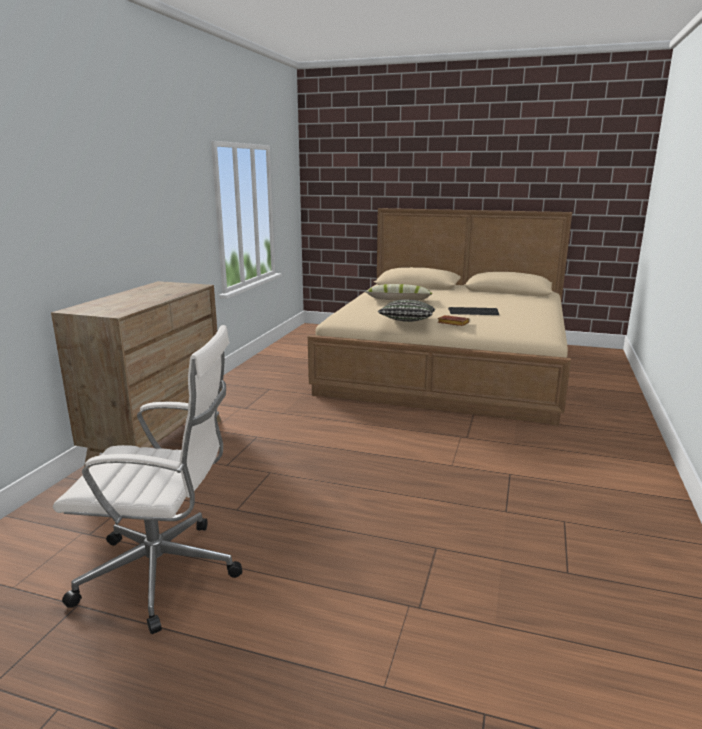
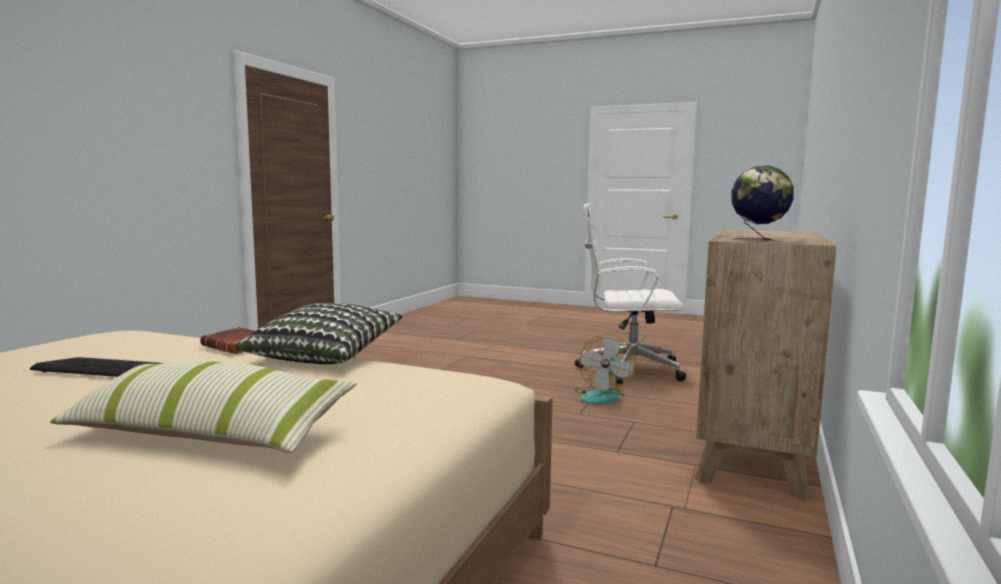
camera: 175 degrees left, 10 degrees down
(179, 286) = (758, 240): none -> globe
(236, 500) = (603, 396): none -> fan

